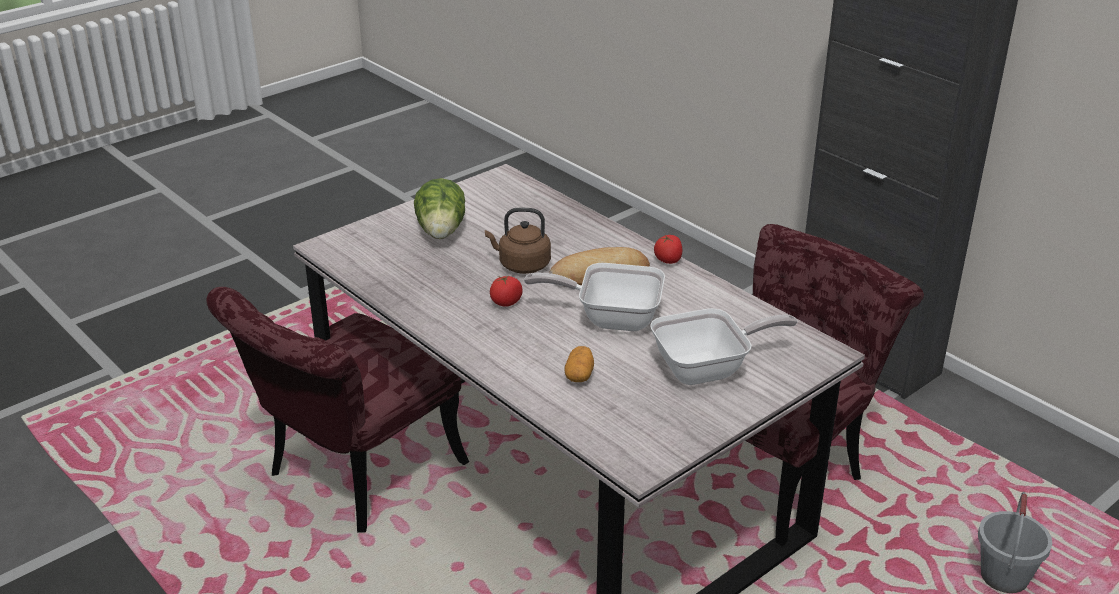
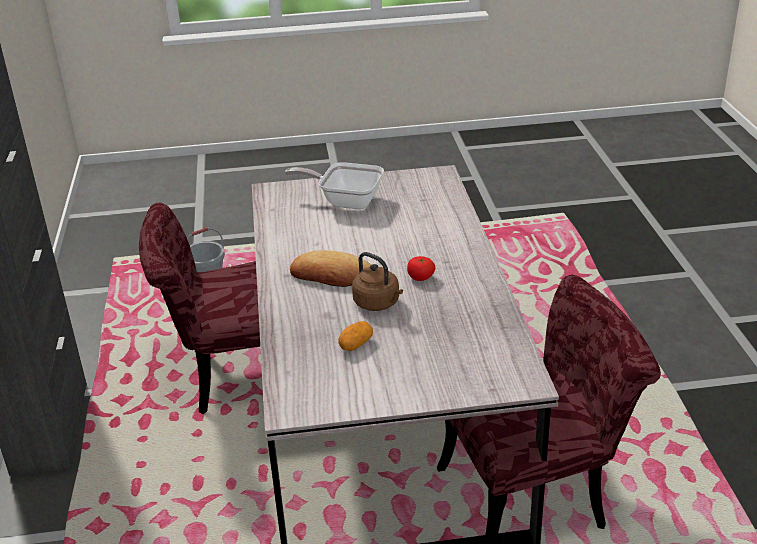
camera: 145 degrees left, 0 degrees up
(441, 233) = (412, 359): lettuce -> none
(579, 375) = (423, 219): potato -> potato (355, 344)
(610, 318) = (363, 245): frying pan -> none
(668, 260) = (270, 271): tomato -> none

